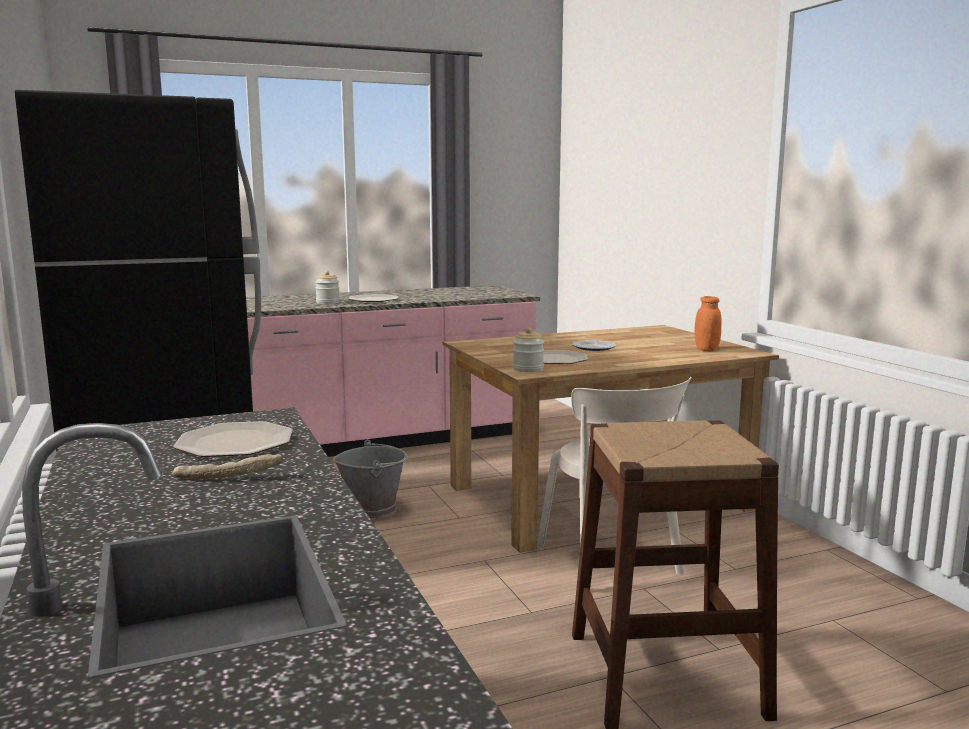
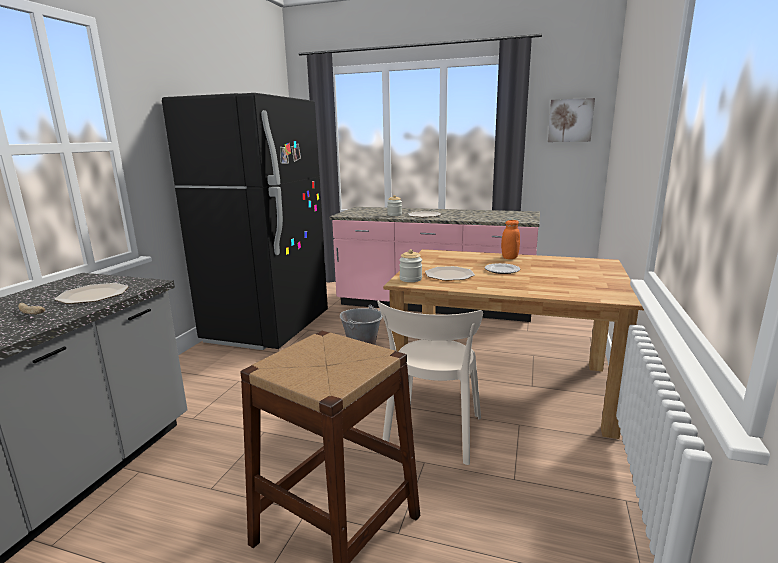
camera: 40 degrees right, 5 degrees up
(515, 166) = (570, 120): none -> picture
(706, 350) = (588, 288): orange jar -> orange jar (509, 257)

